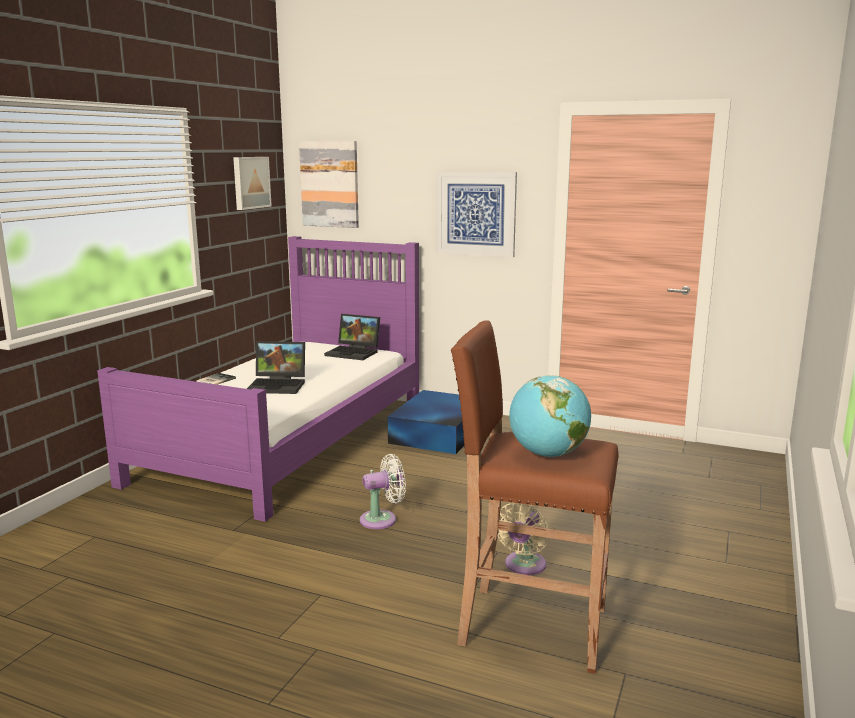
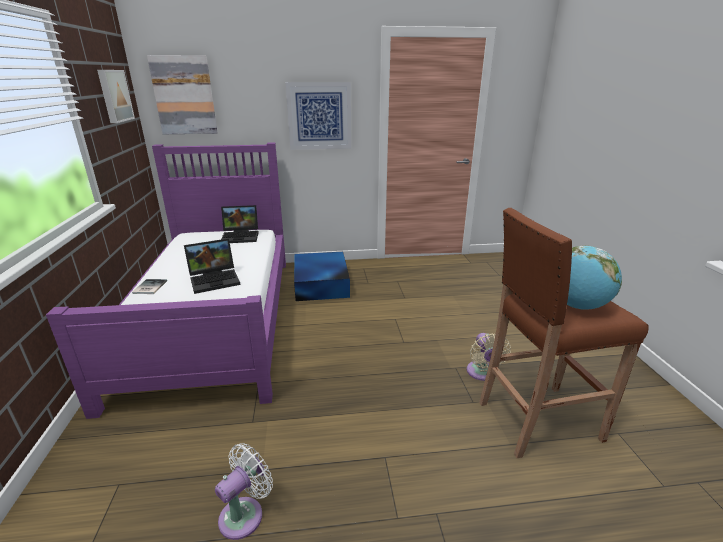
camera: 30 degrees left, 10 degrees up
(382, 519) = (358, 368): white fan -> white fan (245, 514)

